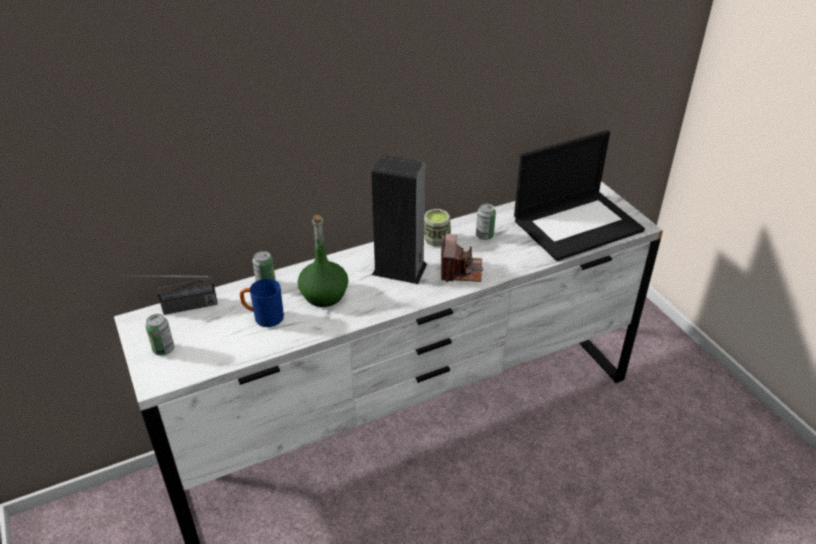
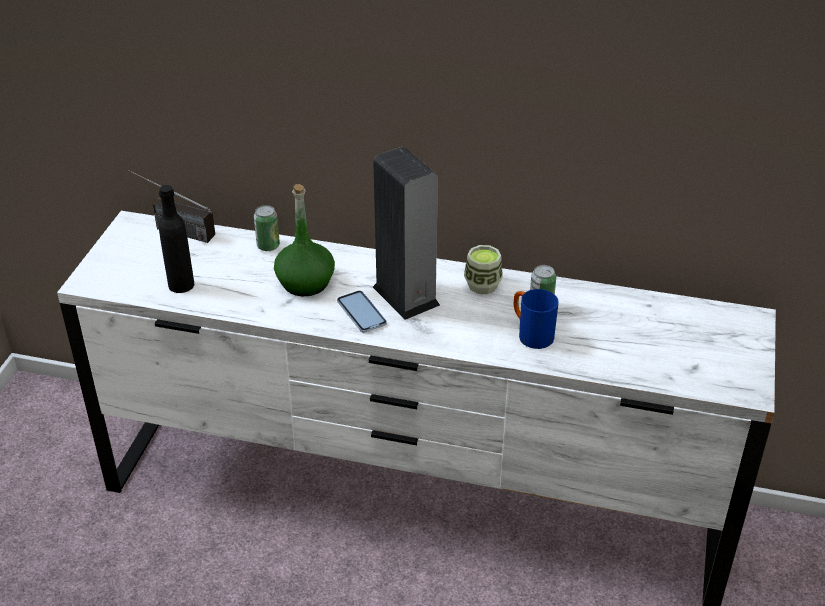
camera: 40 degrees right, 0 degrees up
(163, 349) = (123, 259): can -> none
(235, 343) = (181, 285): none -> black bottle
(263, 317) = (229, 275): blue mug -> blue mug (530, 334)
(385, 294) = (361, 313): none -> phone
(460, 270) = (466, 329): camera -> none
(577, 224) = (669, 350): laptop -> none

